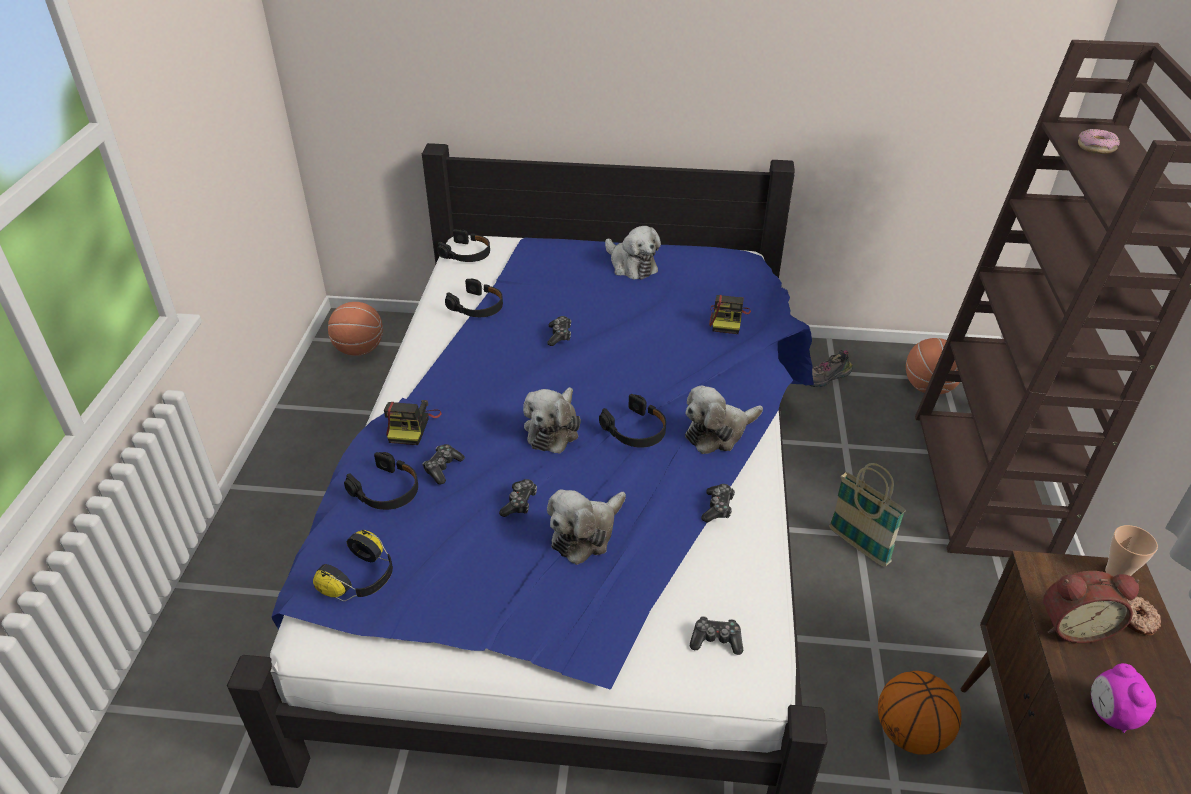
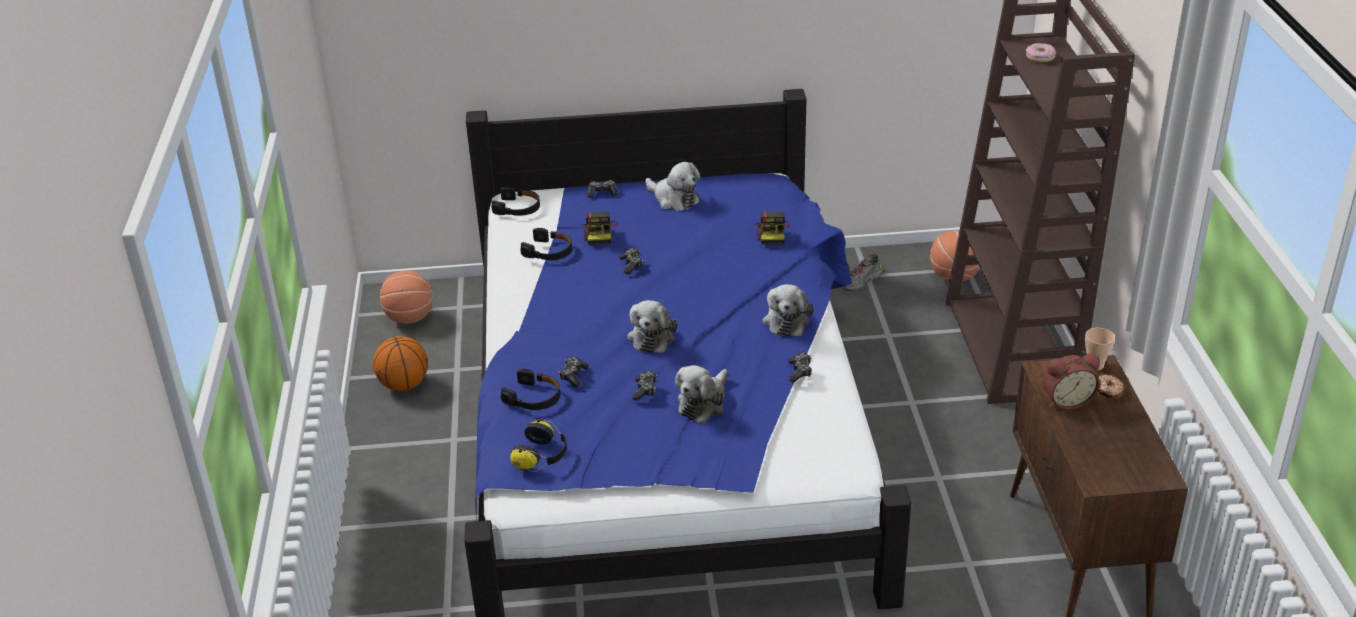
camera: 10 degrees left, 5 degrees down
(412, 426) = (534, 350): camera -> camera (599, 233)
(635, 430) = (720, 327): black headphones -> none
(716, 640) = (820, 455): game controller -> game controller (602, 193)
(718, 433) = (786, 320): plush toy -> plush toy turned 45 degrees counterclockwise
(858, 546) = (913, 410): basket -> none
(910, 733) = (975, 530): basketball -> basketball (404, 385)
(1110, 715) = (1093, 445): alarm clock -> none

